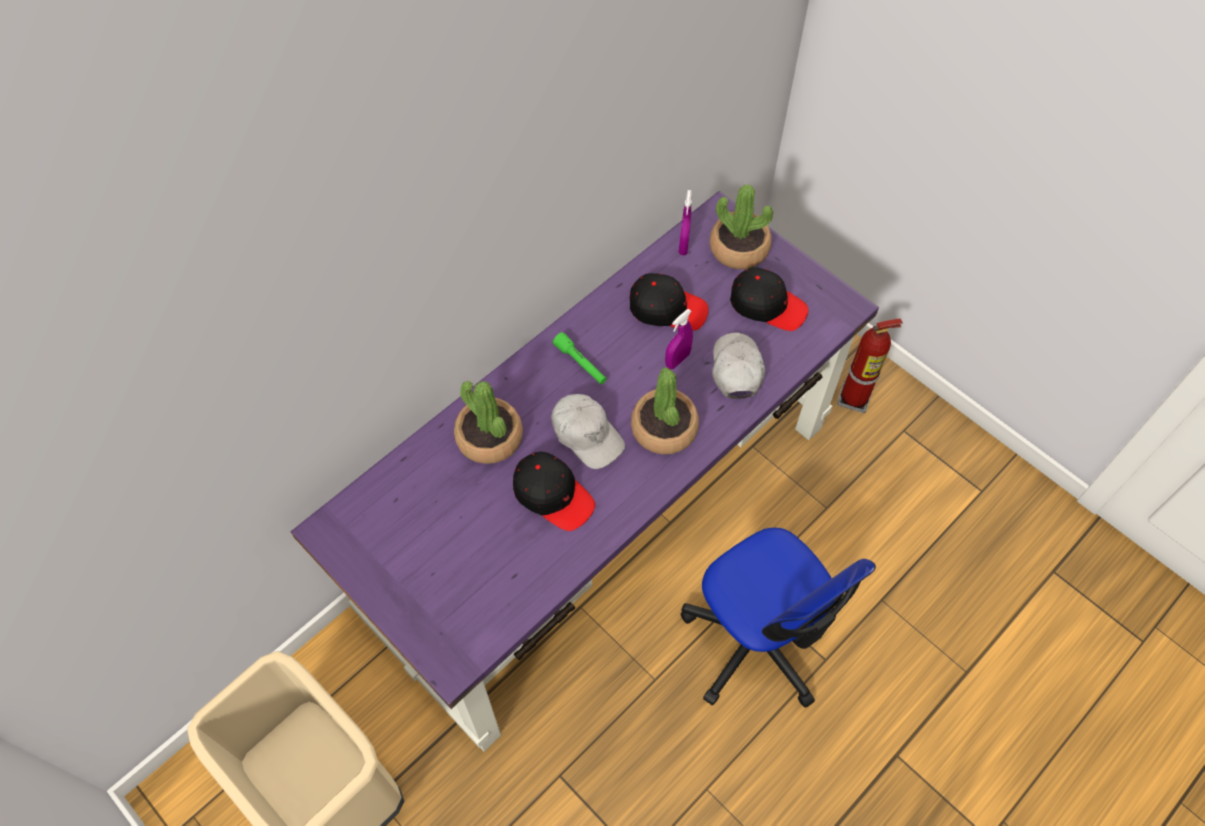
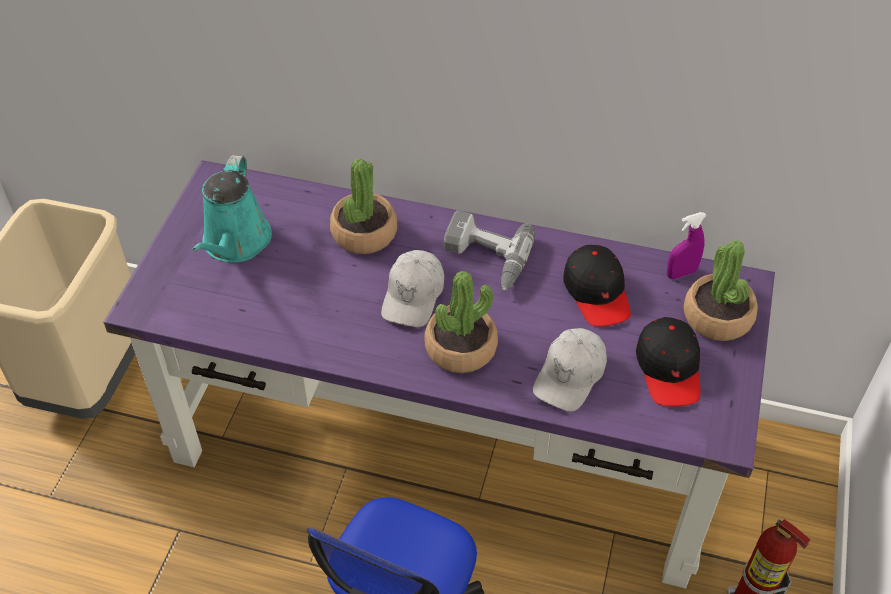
camera: 60 degrees right, 10 degrees down
(427, 547) = (235, 243): none -> turquoise watering can
(553, 495) = (336, 300): black cap -> none
(580, 363) = (485, 258): green flashlight -> power drill
(677, 360) = (544, 325): purple spray bottle -> none
(736, 369) = (570, 375): white cap -> white cap turned 150 degrees clockwise

